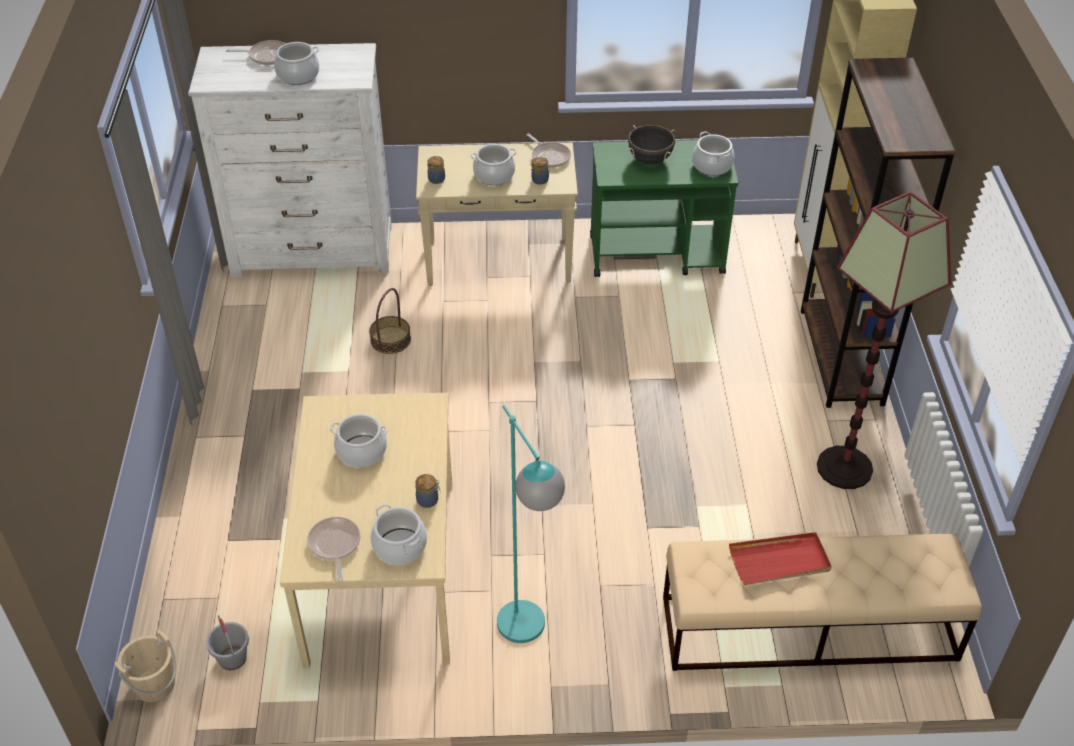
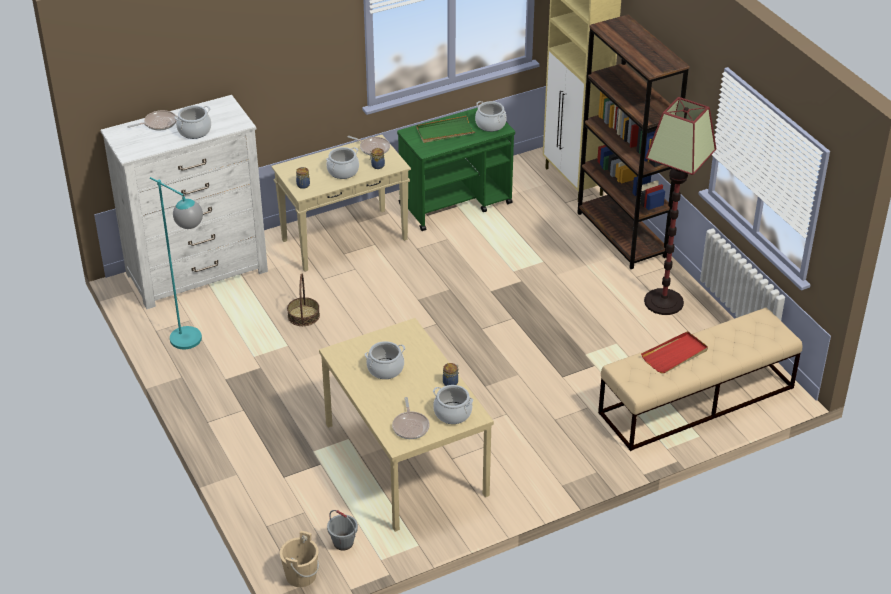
camera: 25 degrees left, 5 degrees down
(334, 545) = (410, 426): frying pan -> frying pan turned 150 degrees counterclockwise
(529, 636) = (529, 463): turquoise floor lamp -> turquoise floor lamp (194, 343)
(649, 159) = (445, 131): black cooking pot -> green tray

